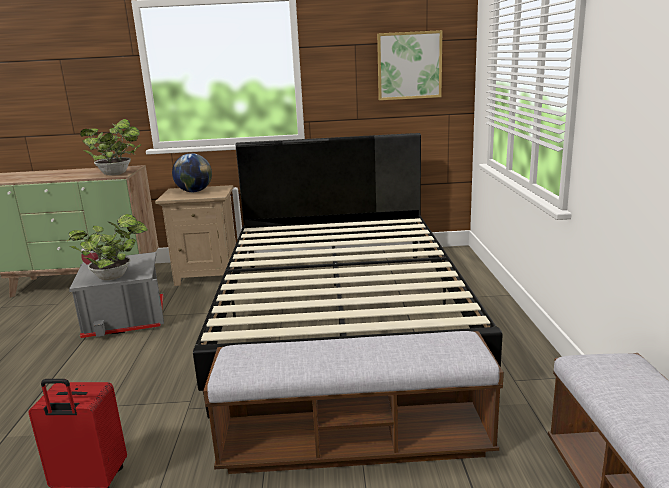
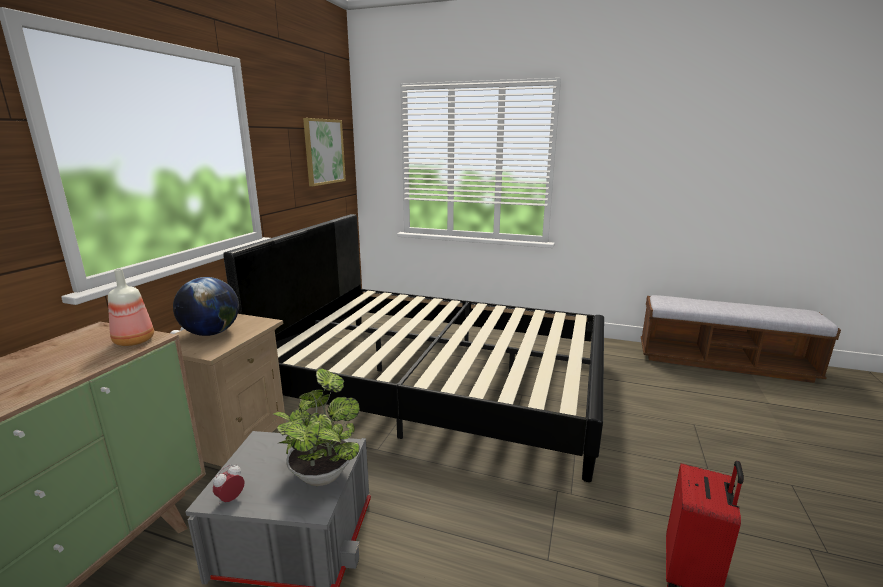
camera: 70 degrees left, 0 degrees up
(117, 174) = (133, 341): potted plant -> bottle
(355, 443) = (636, 416): bench -> none

